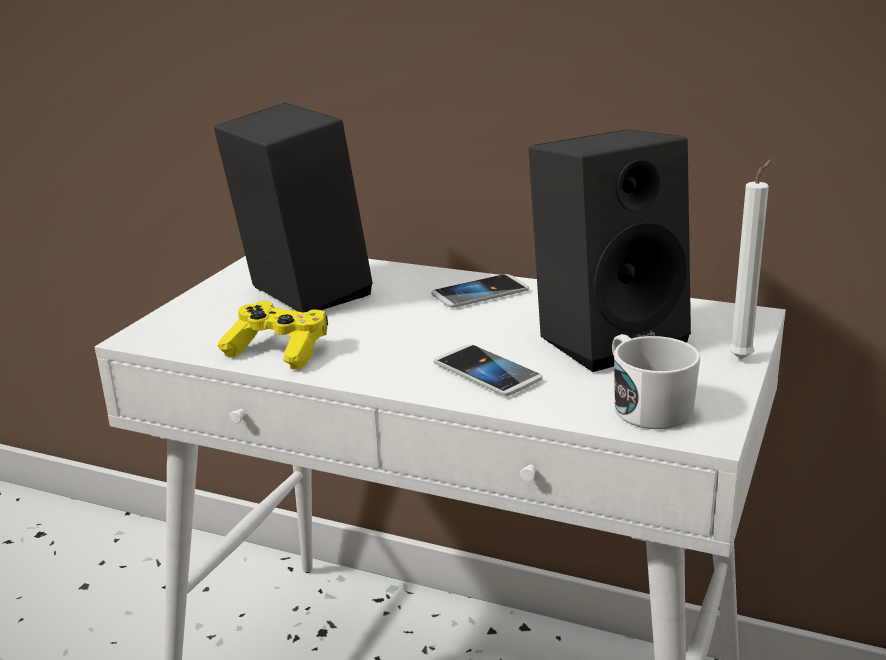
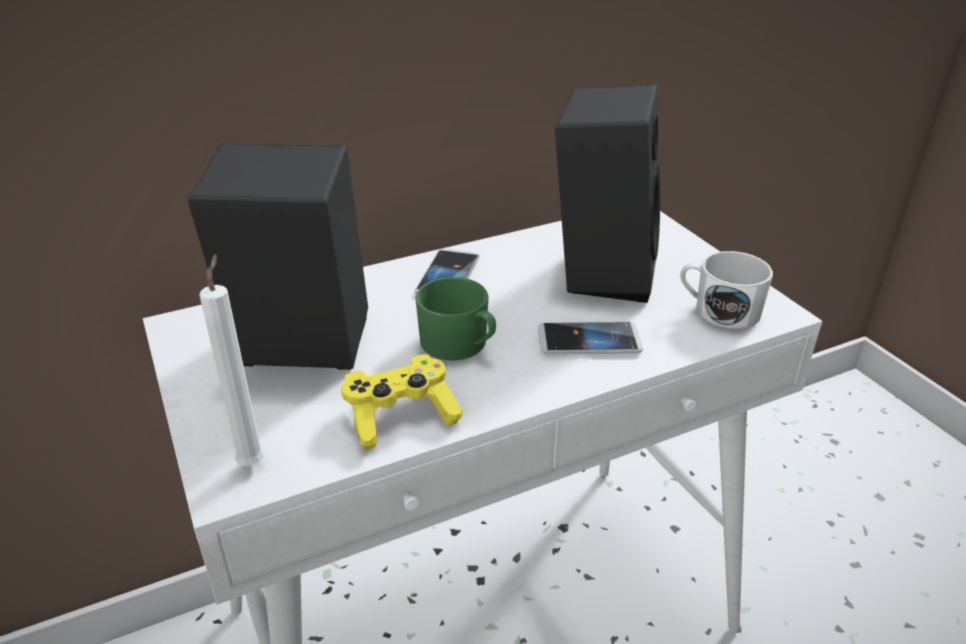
camera: 50 degrees left, 10 degrees up
(394, 334) = (460, 345): none -> green mug
(743, 358) = (694, 247): white candle -> white candle (253, 461)

